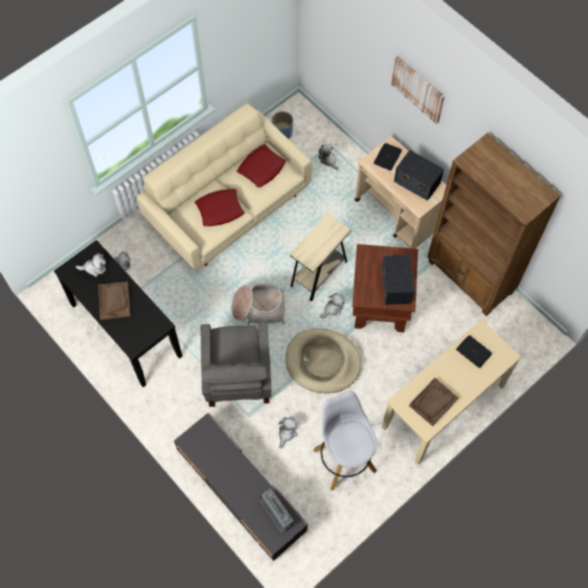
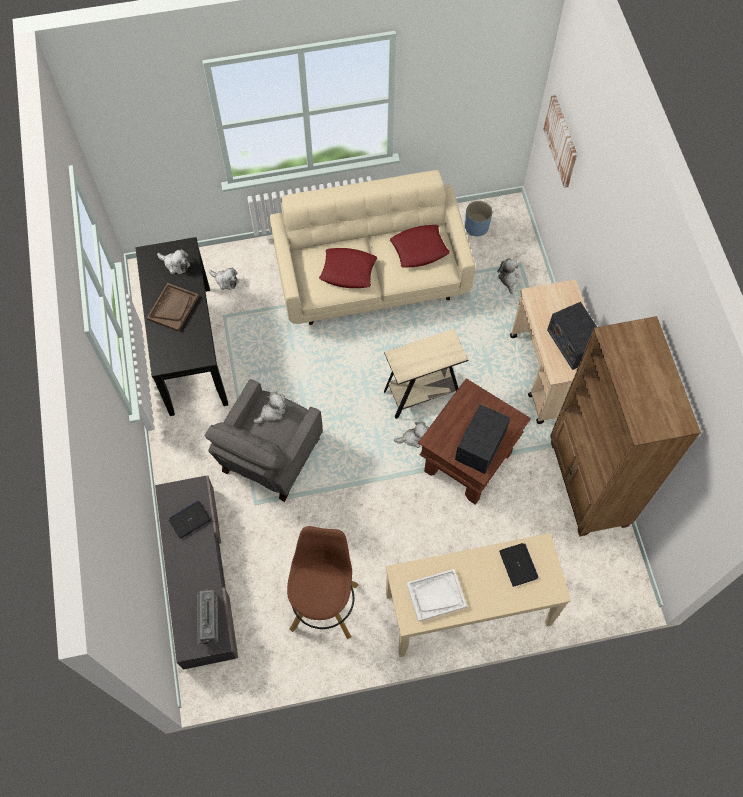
camera: 30 degrees right, 0 degrees up
(258, 308) = (336, 396): basket -> none
(287, 433) = (282, 543): plush toy -> plush toy (272, 412)
(322, 362) = (367, 489): beige dog bed -> none
(344, 459) = (324, 605): white stool -> brown stool
(387, 157) = (557, 300): laptop -> laptop (190, 519)
(418, 89) = (613, 231): picture -> picture (561, 141)
(433, 402) = (436, 595): brown tray -> white tray

